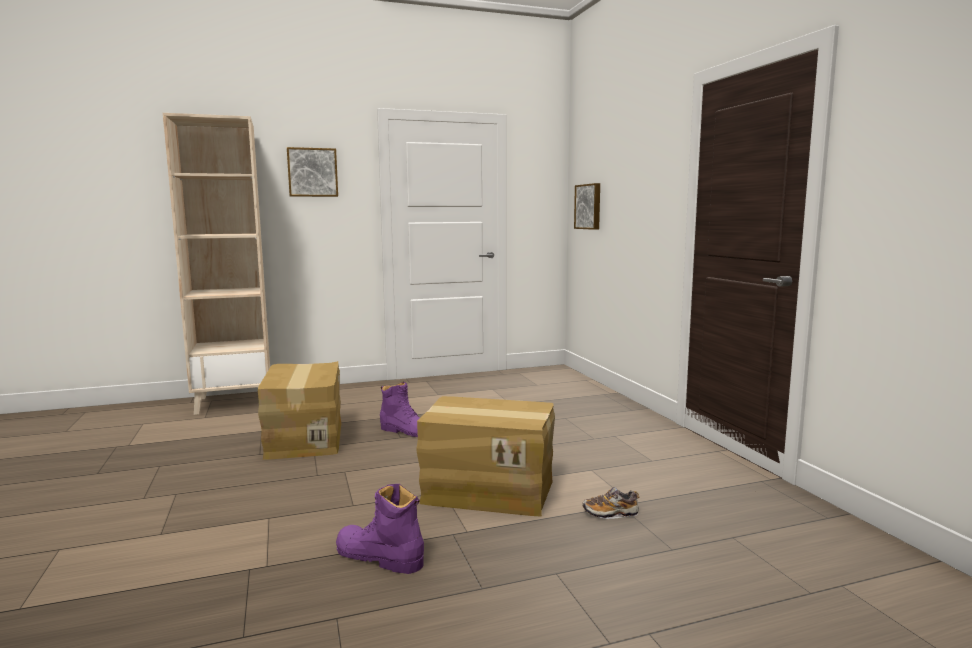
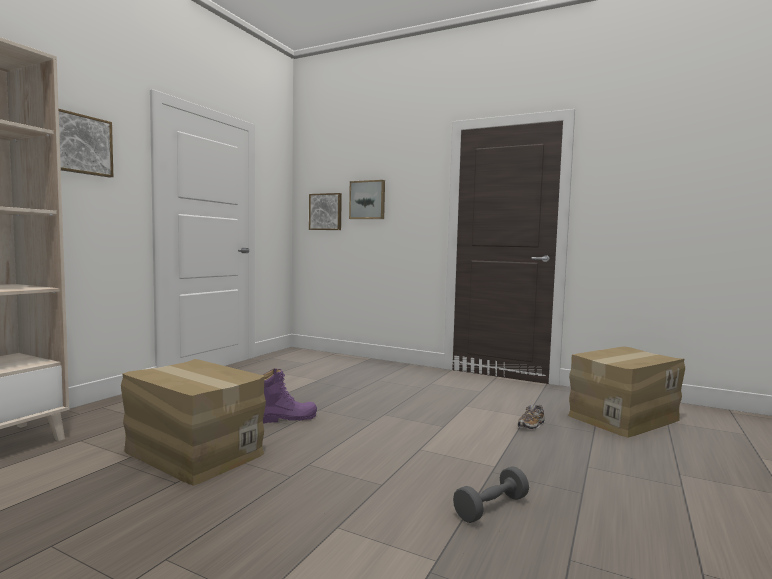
camera: 45 degrees left, 5 degrees down
(379, 557) = (491, 508): purple boot -> grey dumbbell
(489, 490) = (443, 437): cardboard box -> cardboard box (622, 417)
(619, 191) = (367, 200): none -> picture

